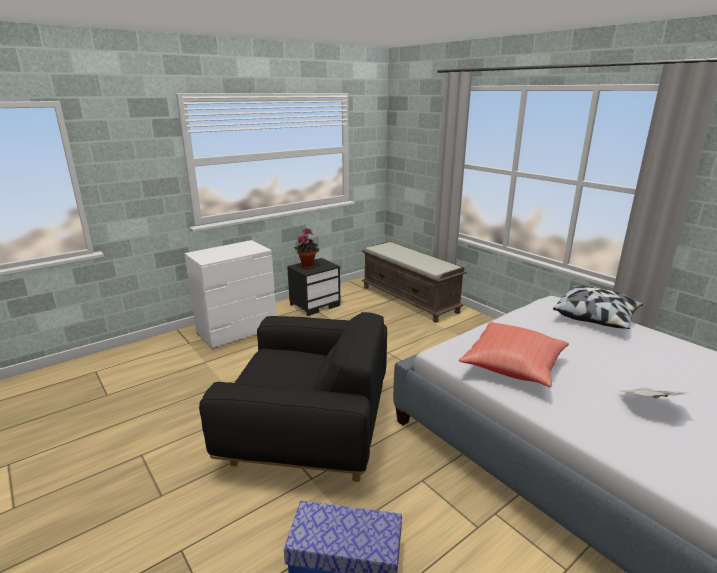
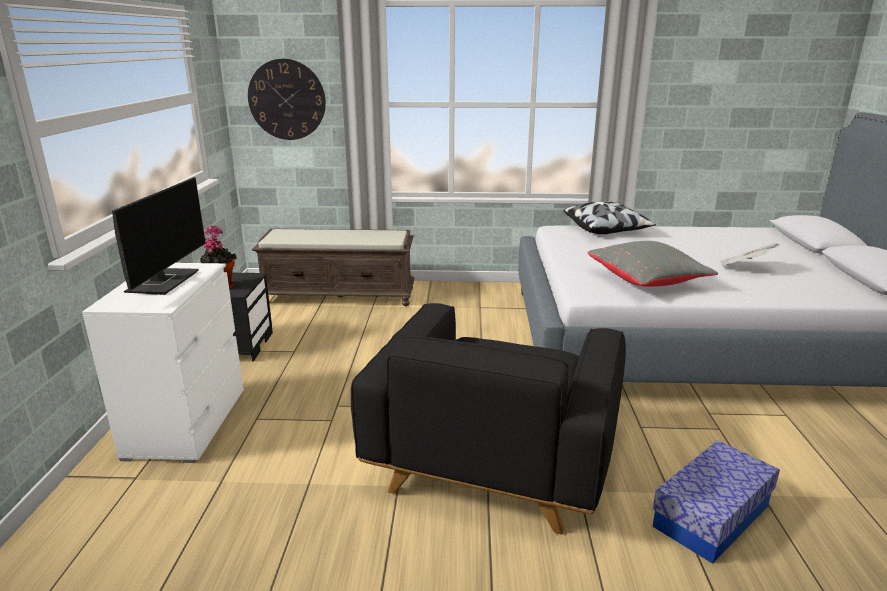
camera: 50 degrees left, 0 degrees up
(232, 250) = (164, 281): none -> monitor
(309, 430) = (494, 457): black armchair -> black armchair turned 150 degrees clockwise
(414, 155) = (287, 100): none -> wall clock
(513, 368) = (647, 281): red pillow -> grey pillow

